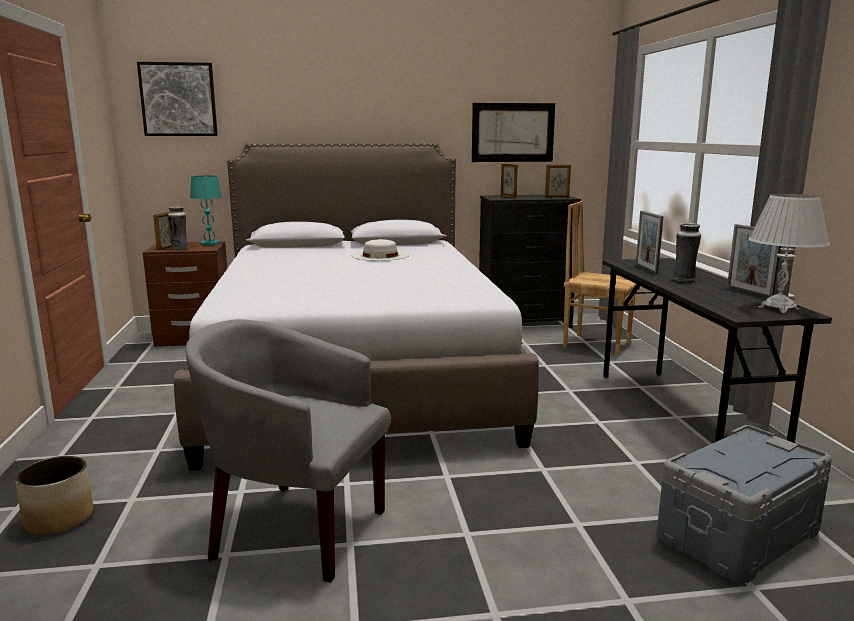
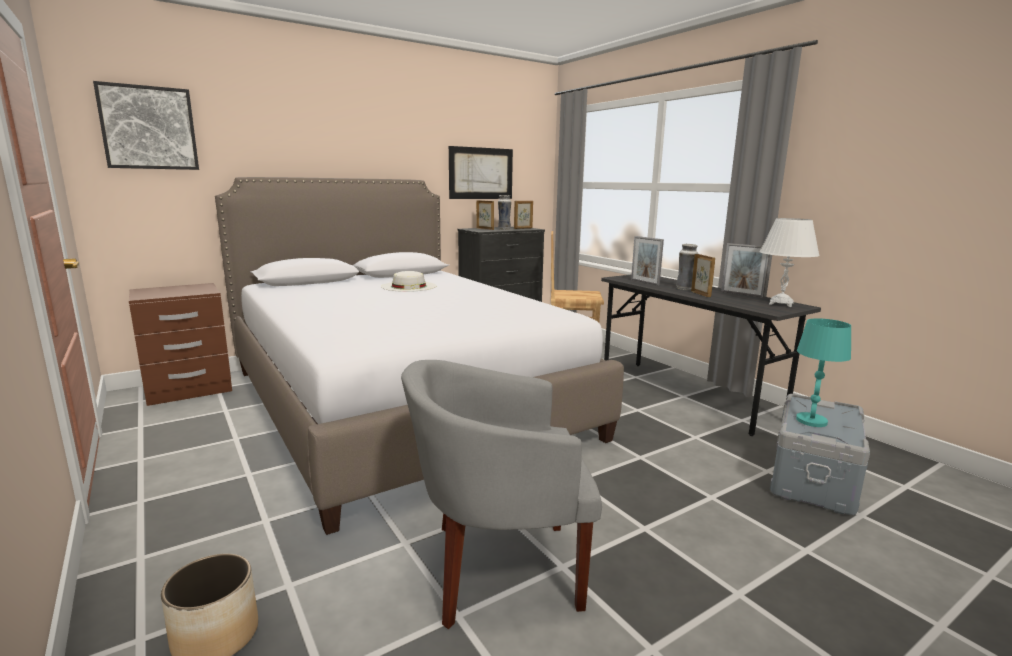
camera: 25 degrees left, 0 degrees up
(166, 248) = (152, 294): picture frame -> picture frame (701, 294)
(180, 249) = (172, 294): vase -> vase (504, 229)
(209, 243) = (200, 286): turquoise table lamp -> turquoise table lamp (811, 421)

